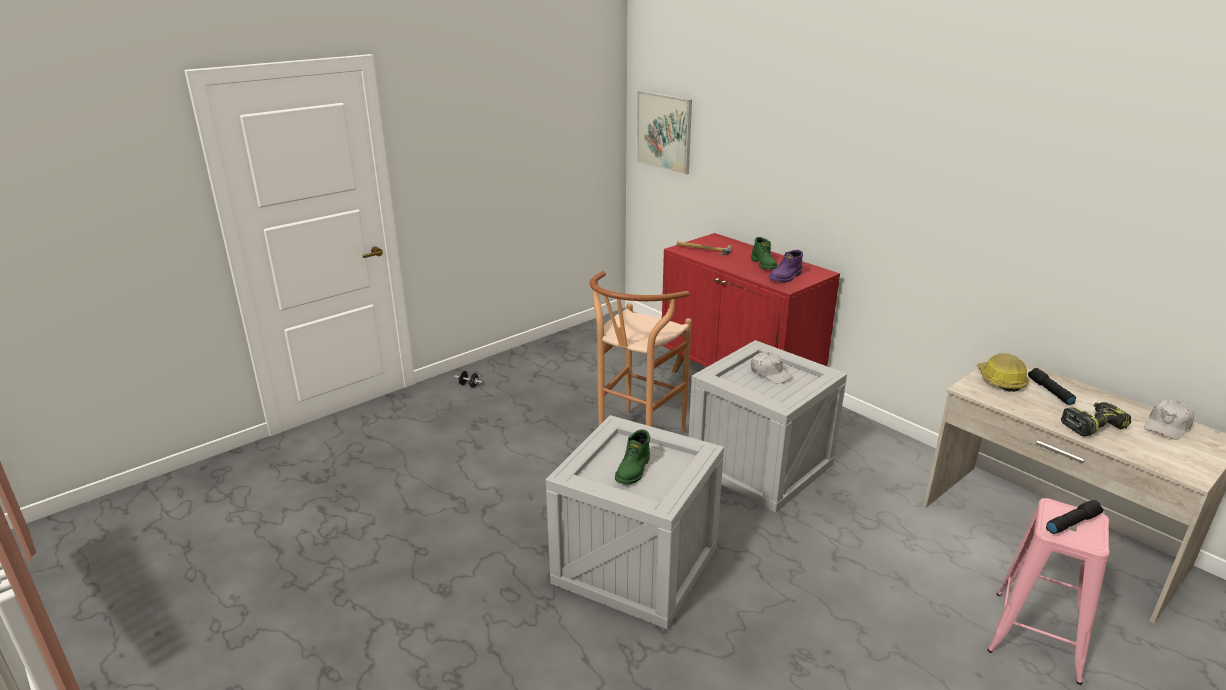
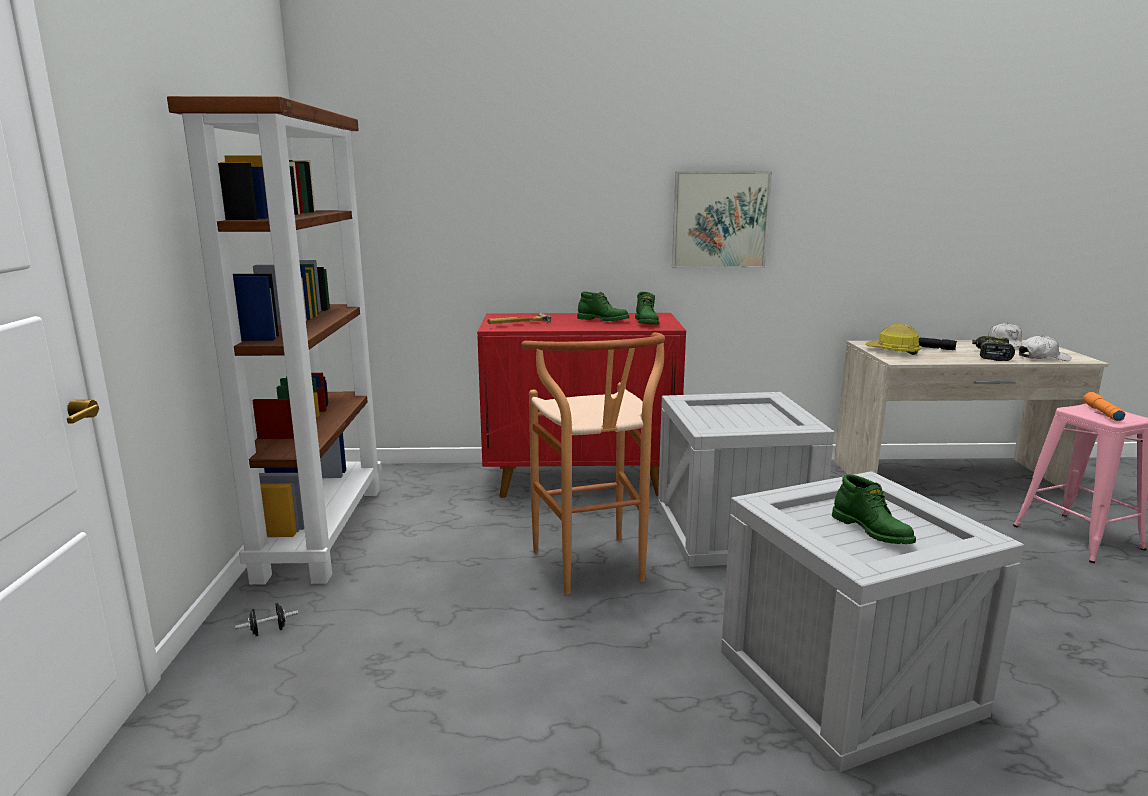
camera: 50 degrees left, 10 degrees down
(559, 347) = (321, 530): none -> brown bookcase
(664, 131) = (378, 200): picture -> picture (720, 220)
(770, 373) = (732, 414): white cap -> white cap (1042, 358)
(786, 277) = (647, 322): purple boot -> green boot
(1072, 522) = (1101, 413): black flashlight -> orange flashlight

